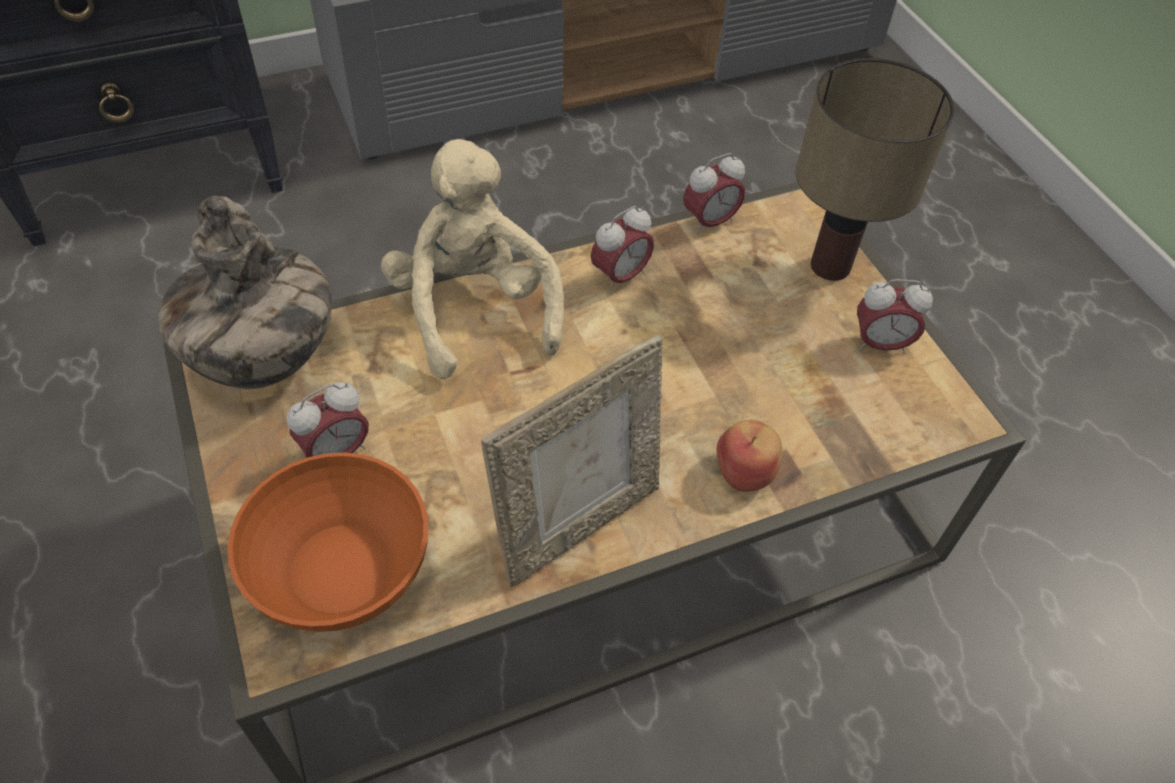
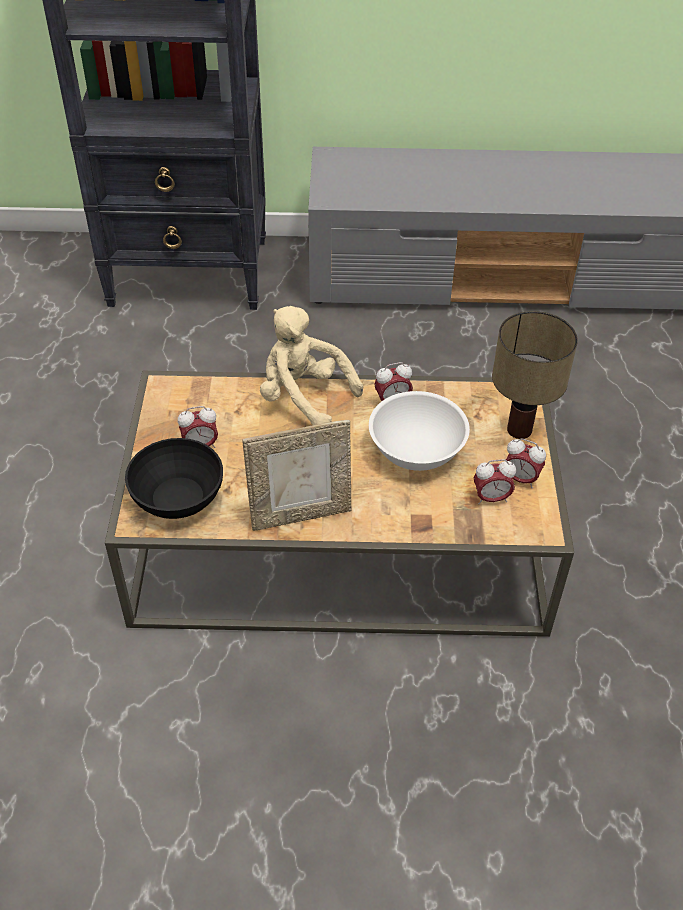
camera: 25 degrees right, 5 degrees down
(263, 360) = (186, 392): vase -> none
(339, 569) = (177, 497): orange bowl -> black bowl
(474, 309) = (303, 397): beige plush toy -> beige plush toy turned 60 degrees counterclockwise
(703, 346) = (417, 450): none -> white bowl
(709, 222) = (462, 387): alarm clock -> alarm clock (491, 498)
(745, 472) = (401, 518): apple -> none

